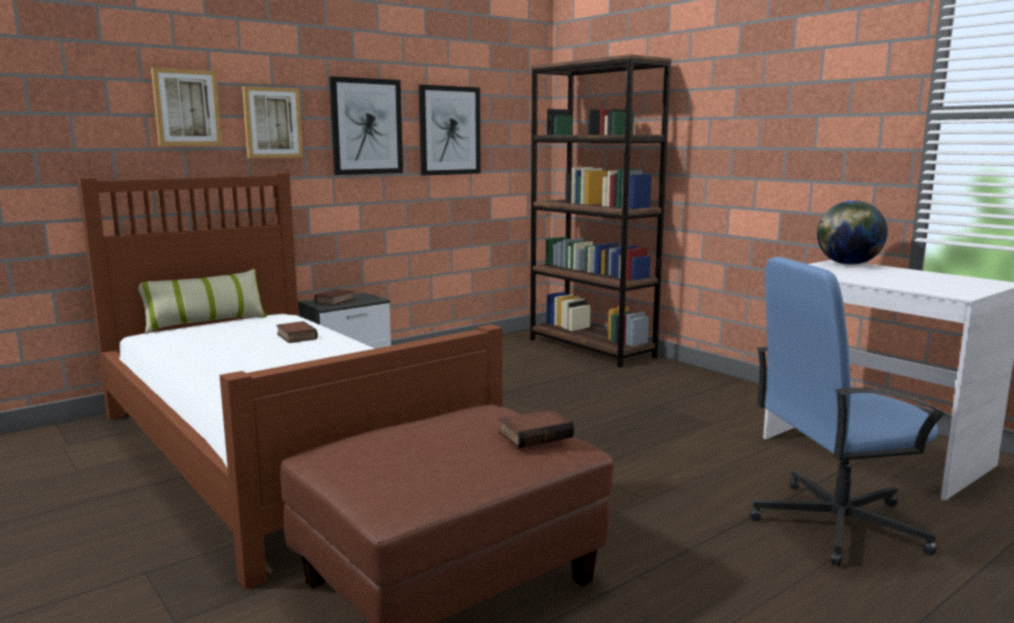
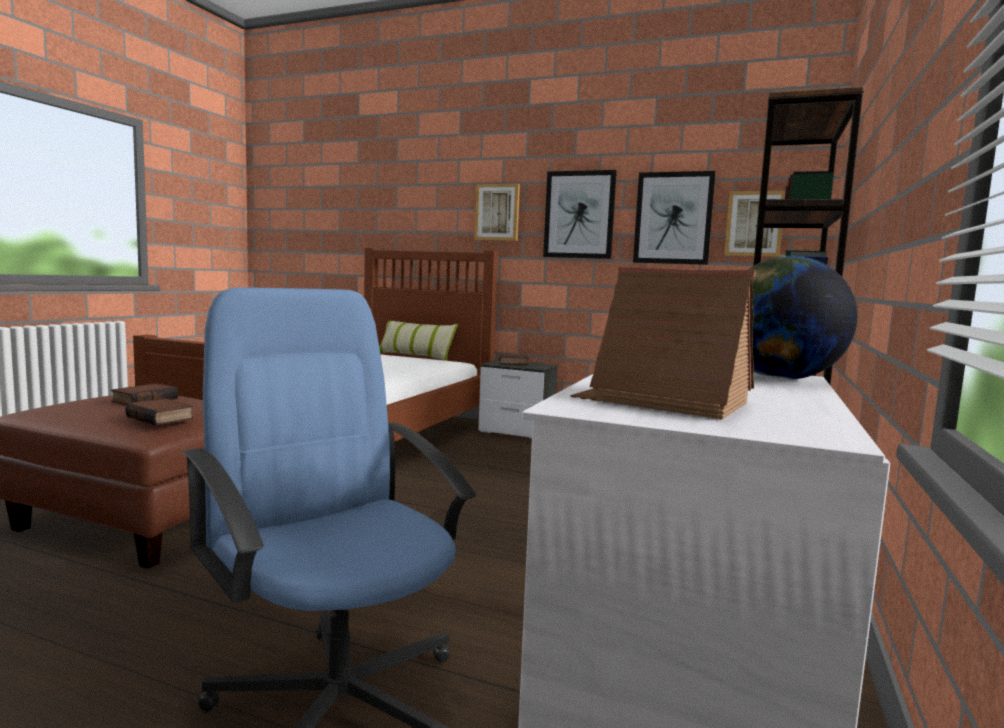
camera: 60 degrees right, 5 degrees down
(186, 108) = (439, 202): picture -> picture (754, 224)
(295, 336) = (399, 367): book -> book (144, 400)
(934, 284) = (662, 401): none -> toy house

